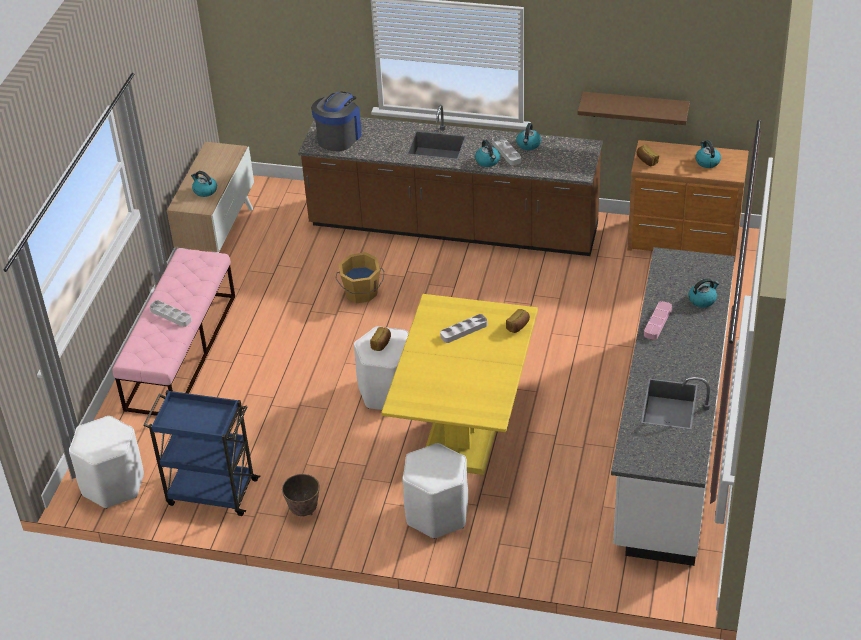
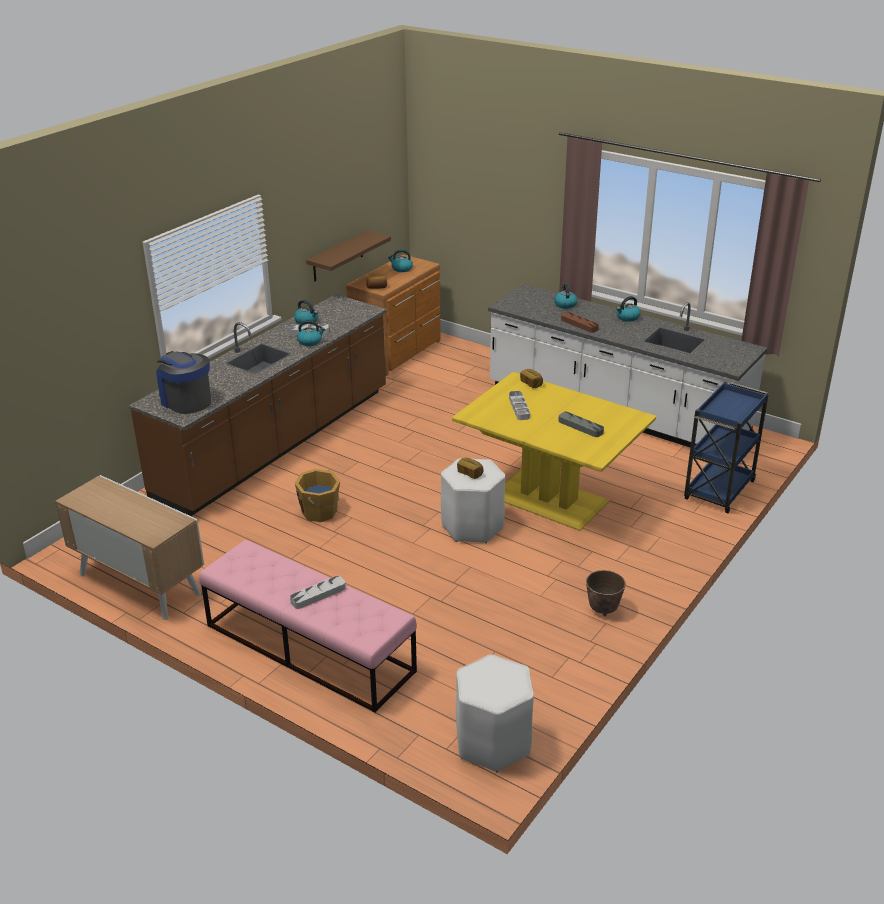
camera: 70 degrees left, 10 degrees down
(204, 191) = (147, 516): kettle -> kettle (627, 317)
(210, 492) = (545, 667): blue cart -> blue cart (718, 491)
(437, 514) = (644, 535): white stool -> none
(450, 380) = (580, 427): none -> grey tray
(657, 322) = (579, 324): pink tray -> brown tray

